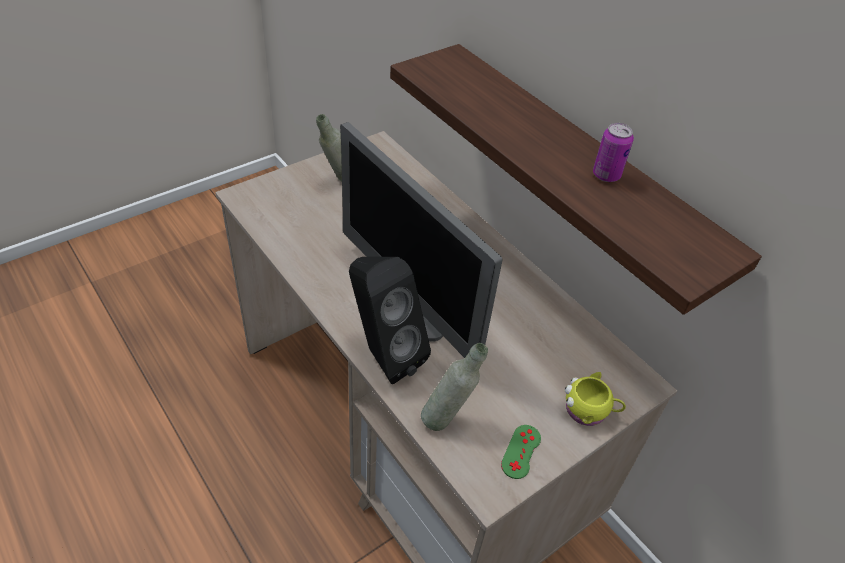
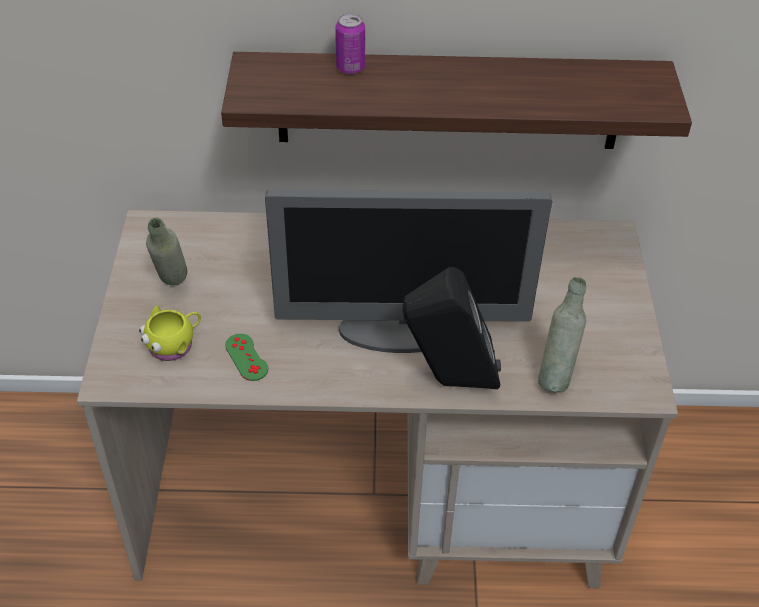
camera: 50 degrees left, 0 degrees up
(521, 451) = (623, 348): green game controller -> green game controller (246, 357)
(589, 410) = (615, 282): yellow mug -> yellow mug (174, 344)
(606, 175) = (518, 78): can -> can (350, 68)

